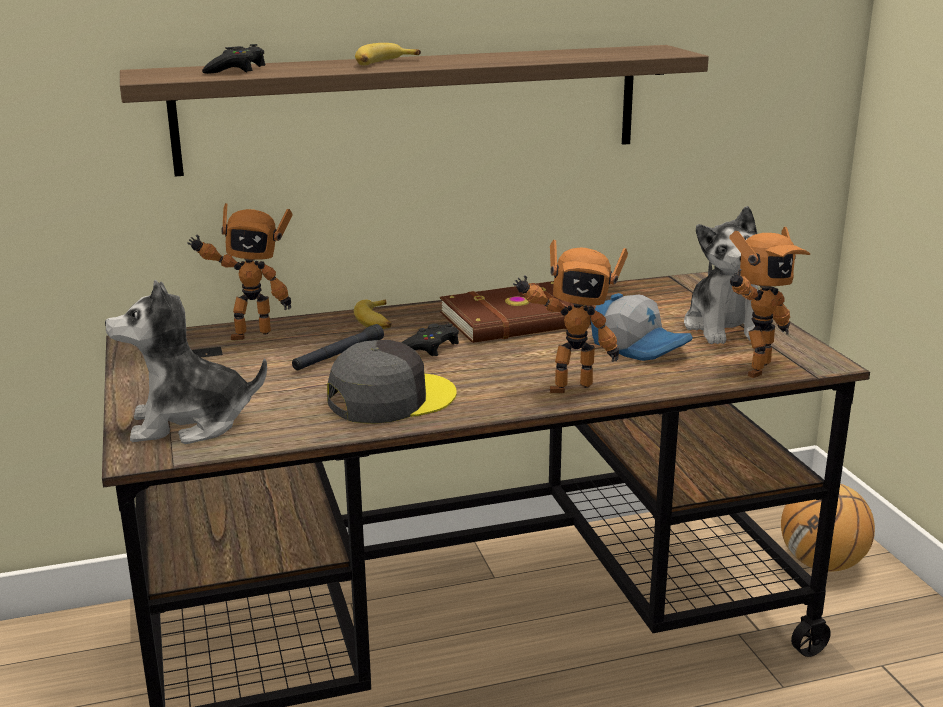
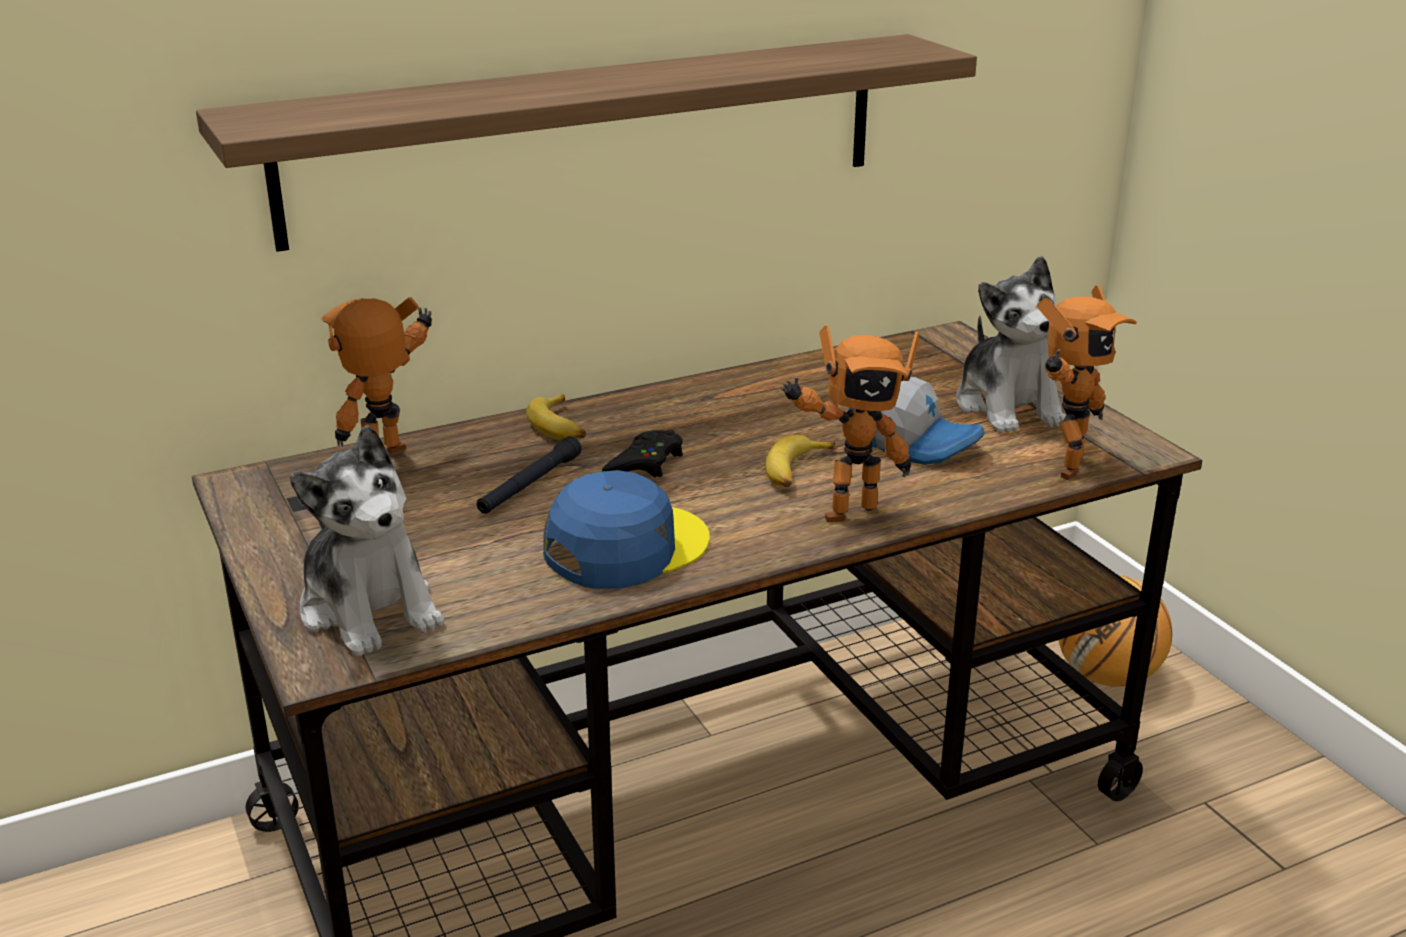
camera: 10 degrees left, 5 degrees up
(189, 423) = (370, 609): plush toy -> plush toy turned 105 degrees counterclockwise
(236, 69) = (367, 105): black game controller -> none
(249, 334) = (393, 459): toy robot -> toy robot turned 150 degrees clockwise
(383, 63) = (562, 85): banana -> banana (796, 471)
(390, 399) = (625, 548): grey cap -> blue cap
(519, 320) = (747, 412): brown book -> none

